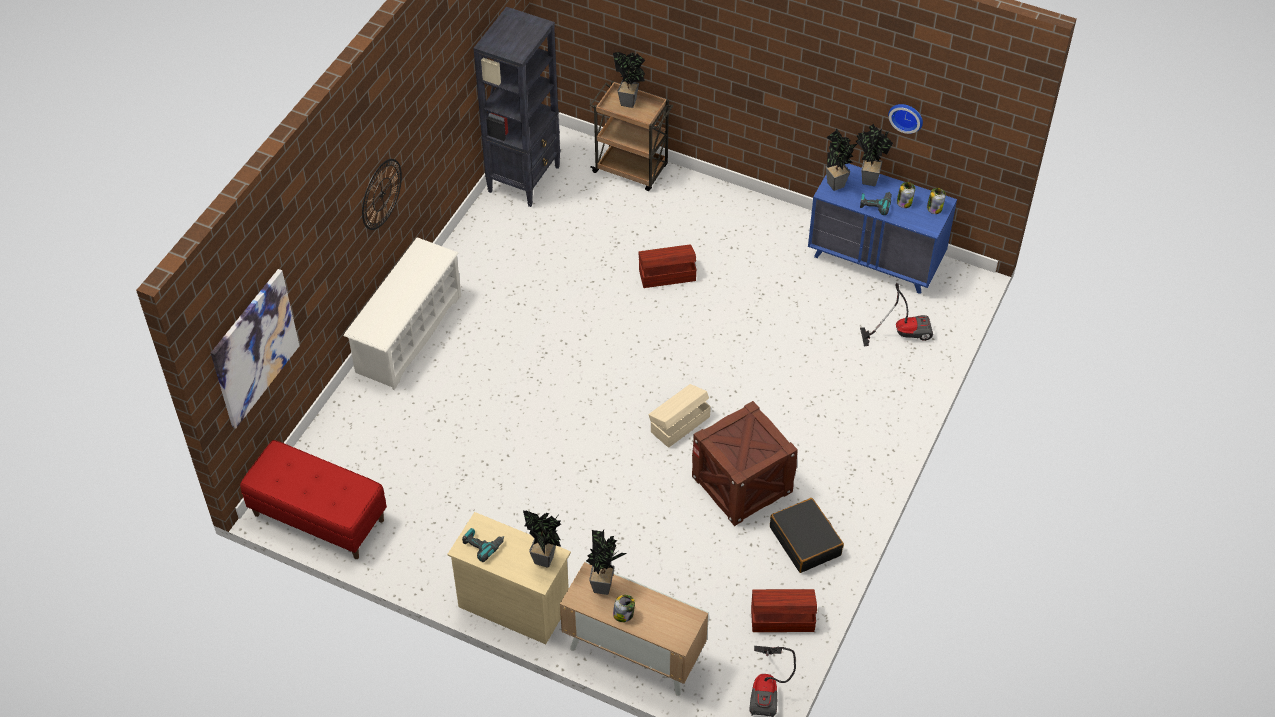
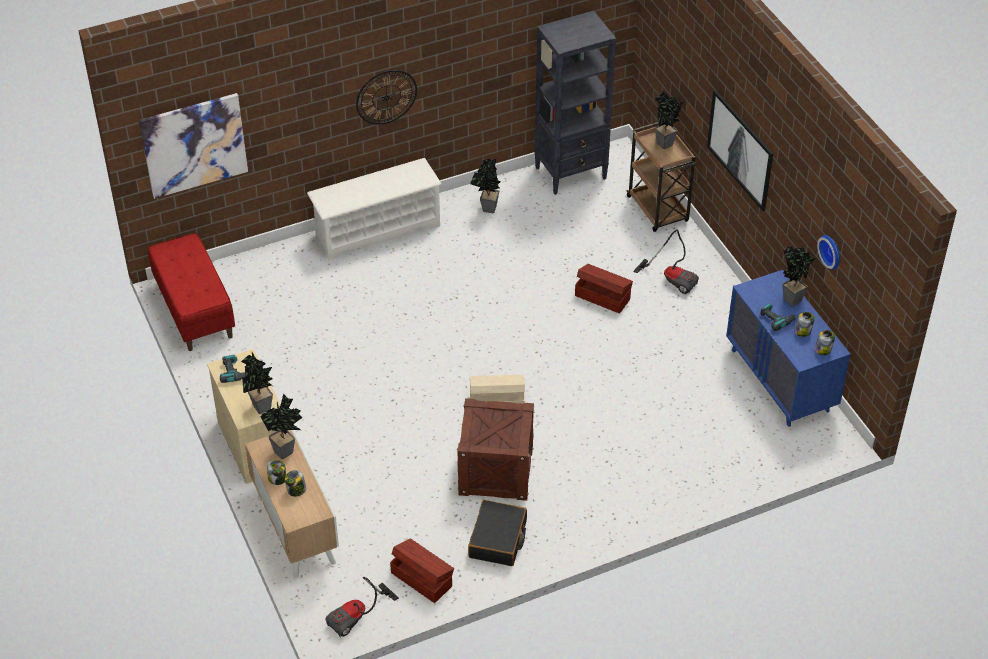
camera: 40 degrees right, 5 degrees down
(651, 613) = (296, 490): none -> jar
(740, 68) = (741, 149): none -> picture
(836, 187) = (759, 289): potted plant -> potted plant (487, 210)
(902, 332) = (741, 444): vacuum cleaner -> vacuum cleaner (672, 278)

